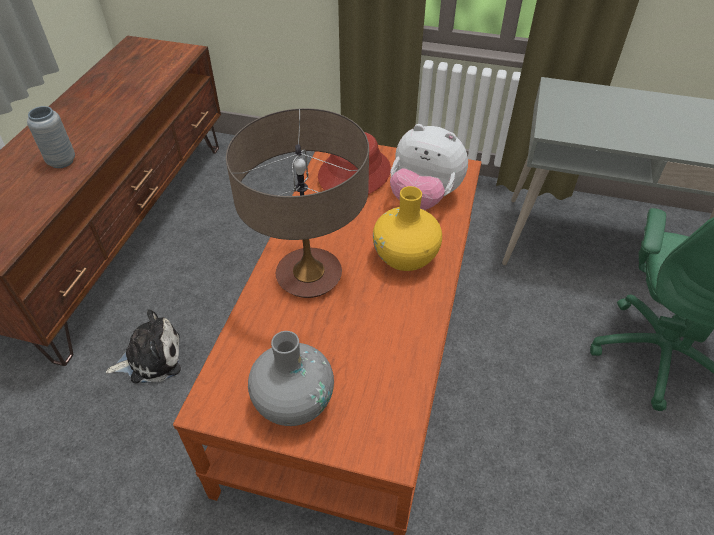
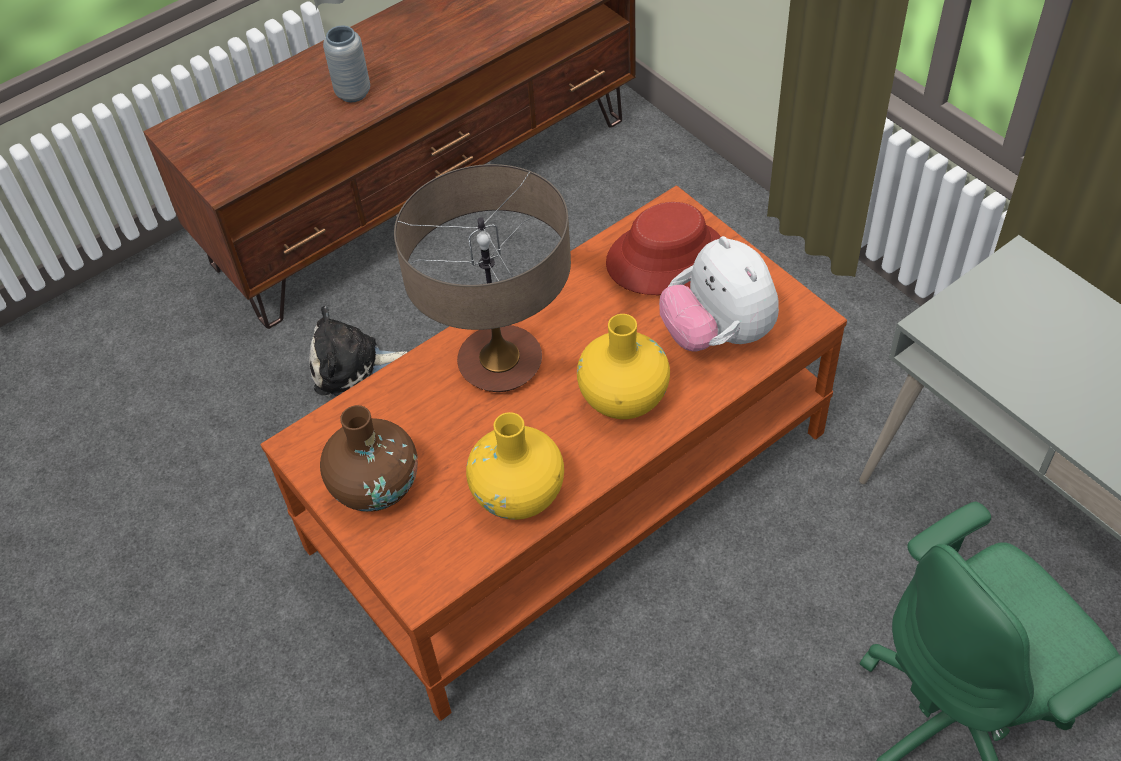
camera: 40 degrees right, 5 degrees up
(151, 358) = (352, 367): plush toy -> plush toy turned 150 degrees clockwise
(293, 401) = (376, 486): grey vase -> brown vase
(397, 349) = (518, 494): none -> yellow vase

